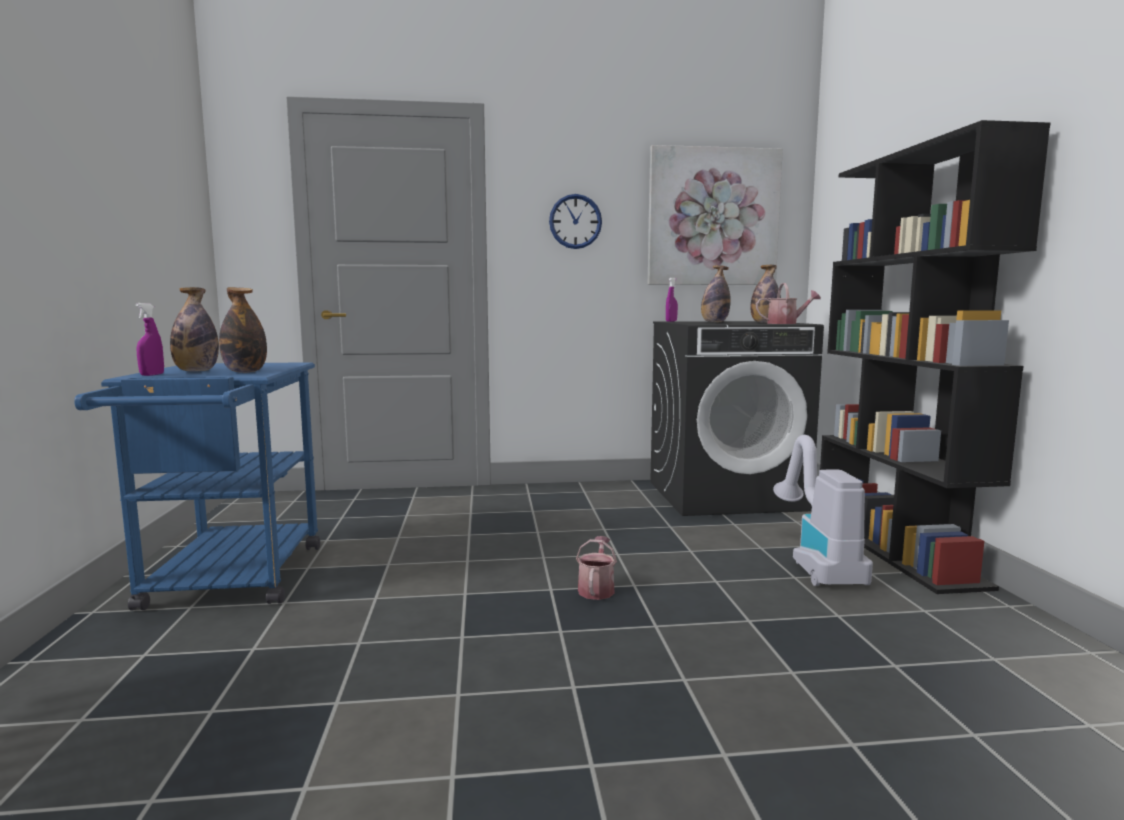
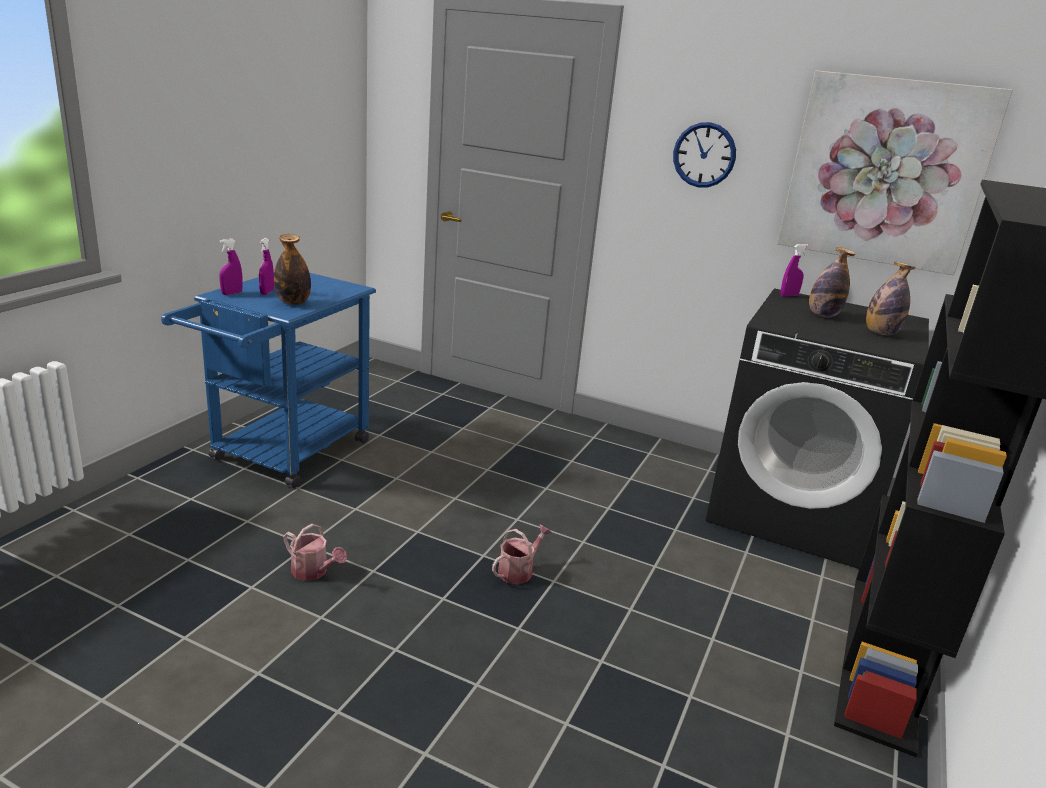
camera: 30 degrees right, 15 degrees up
(196, 371) = (267, 292): bottle -> purple spray bottle
(786, 323) = (886, 348): watering can -> watering can (313, 572)
(815, 562) = (761, 632): vacuum cleaner -> none

